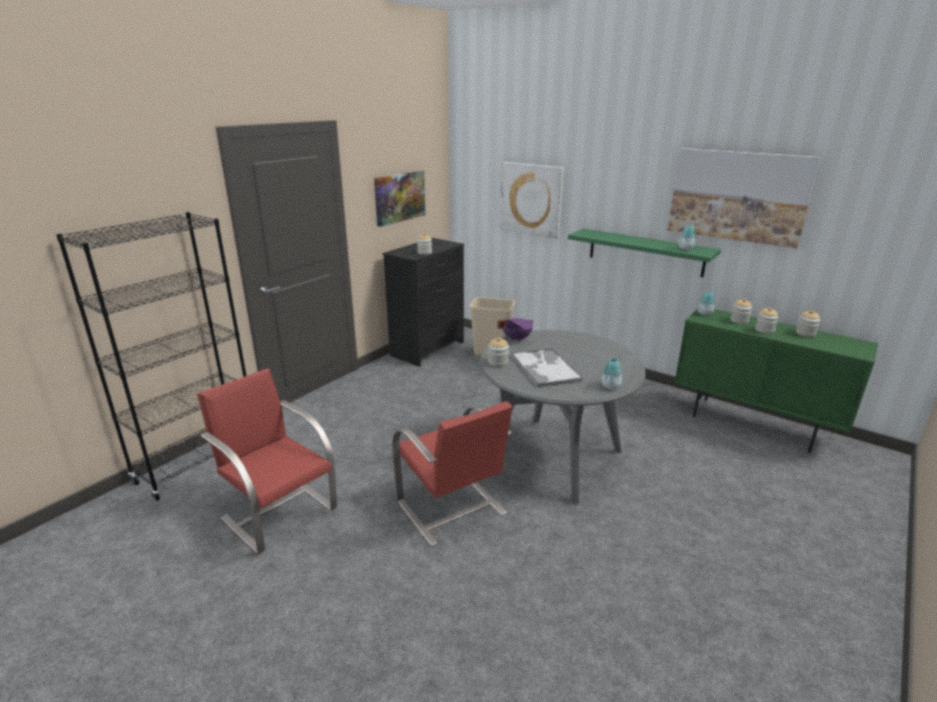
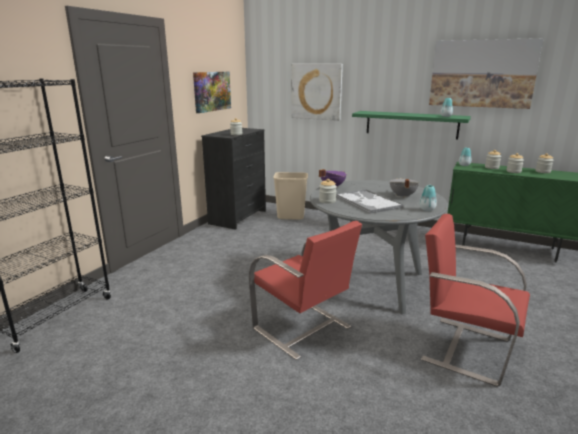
camera: 10 degrees left, 5 degrees down
(279, 512) = (144, 349): red chair -> red chair (465, 348)
(593, 361) = (402, 196): none -> grey cooking pot

